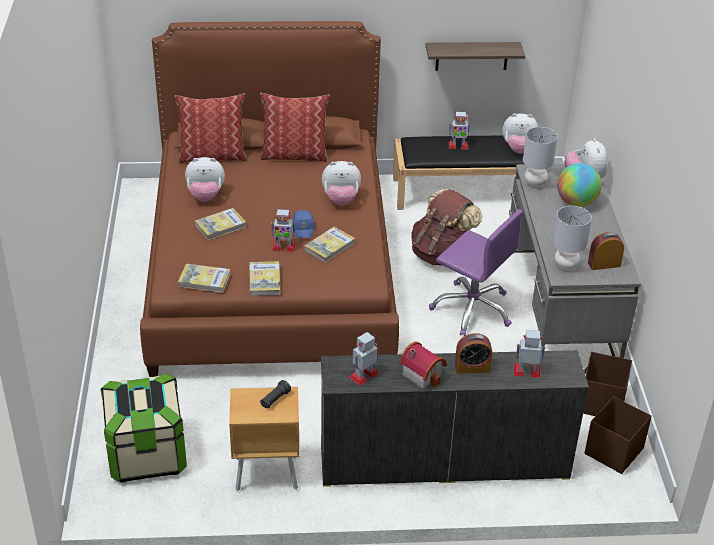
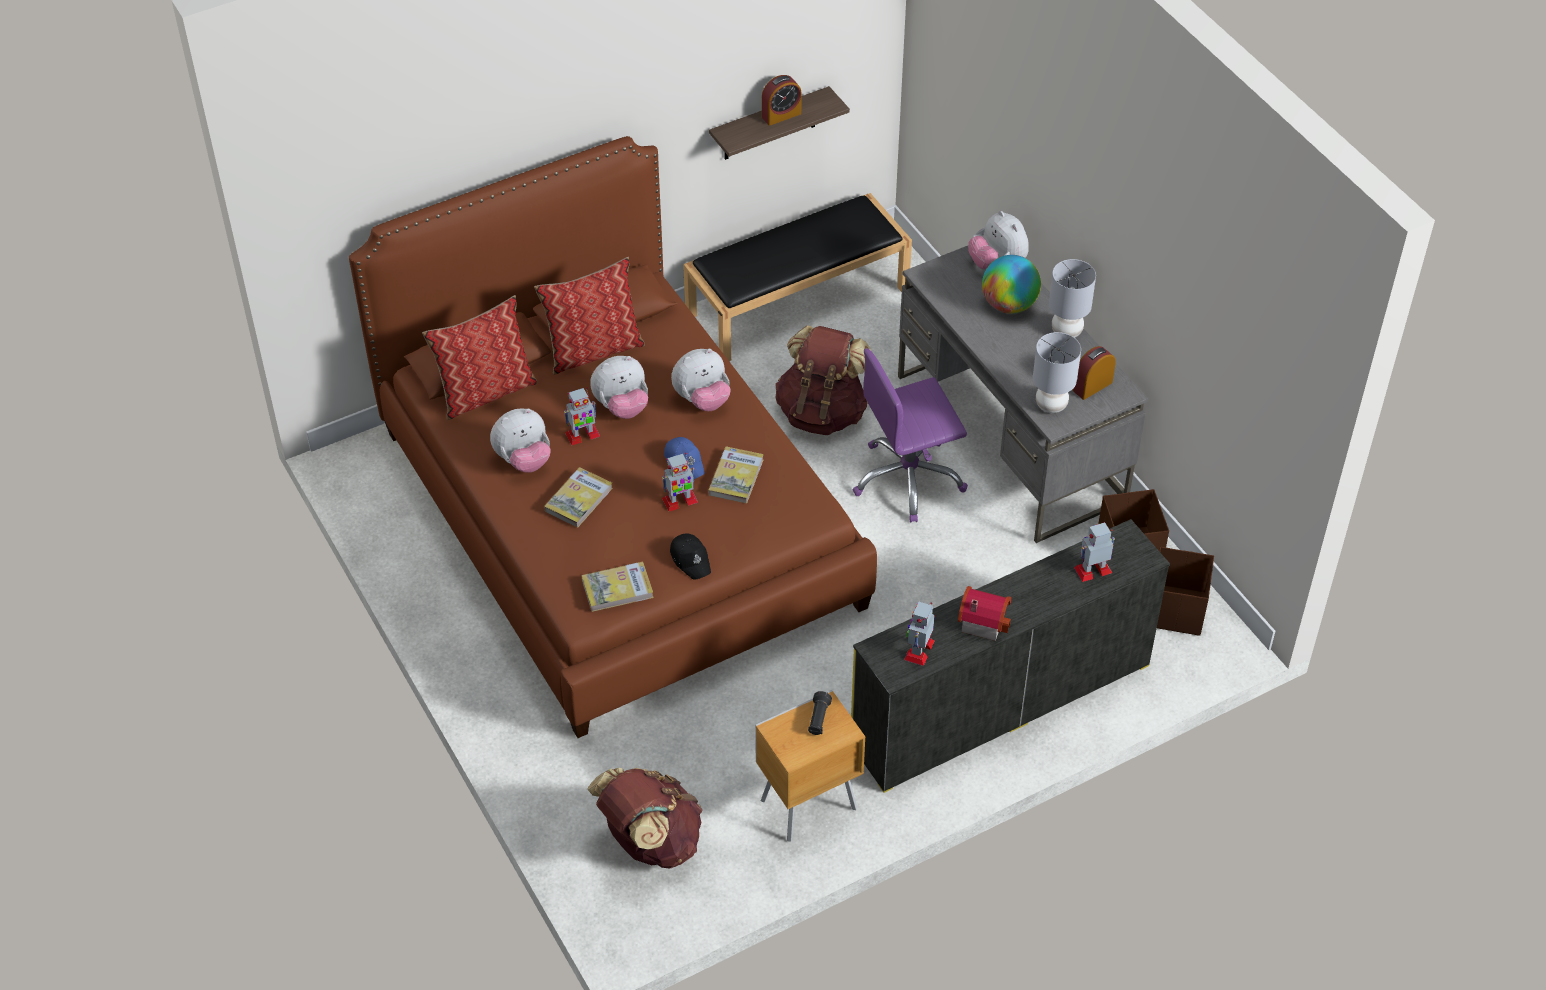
camera: 25 degrees left, 10 degrees up
(147, 455) = (650, 842): storage box -> brown backpack
(264, 280) = (691, 559): book -> black cap
(458, 146) = (777, 249): toy robot -> toy robot (582, 435)
(472, 309) = (908, 479): purple office chair -> purple office chair turned 150 degrees clockwise
(472, 368) = (1031, 590): alarm clock -> alarm clock (781, 115)
(518, 149) = (856, 227): plush toy -> plush toy (622, 407)
(534, 183) = (943, 293): grey table lamp -> grey table lamp (1066, 331)

